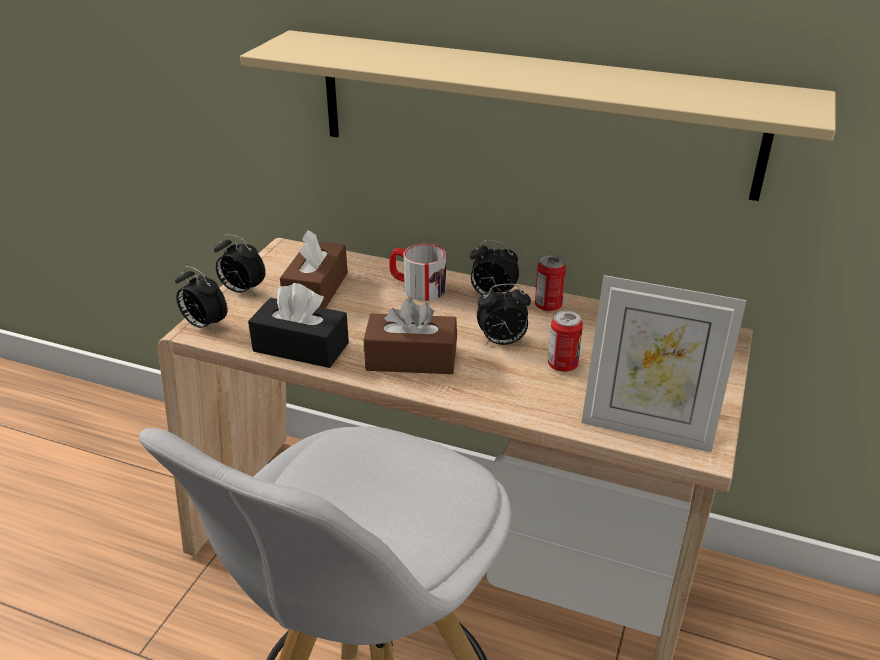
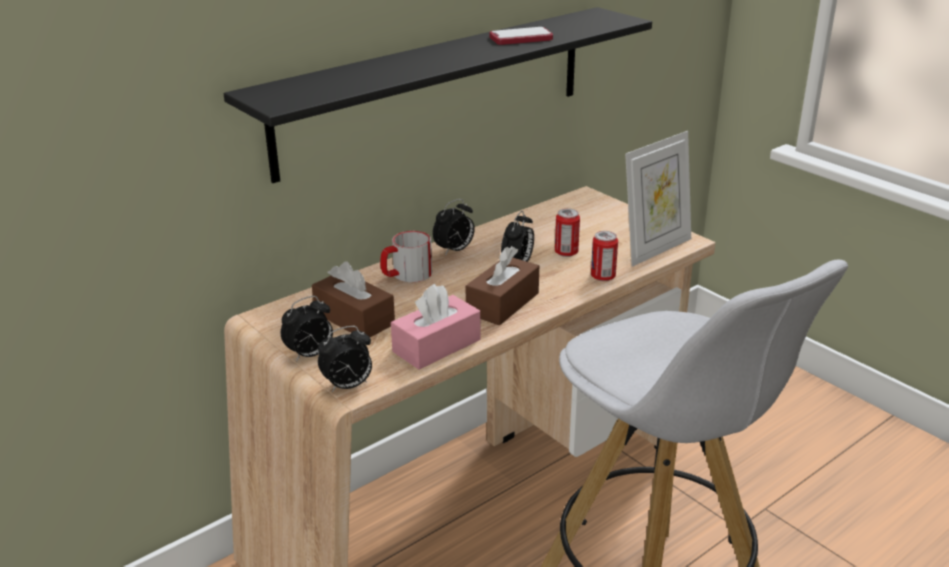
camera: 60 degrees left, 5 degrees down
(301, 347) = (436, 346): black tissue box -> pink tissue box
(532, 113) = (435, 90): beige shelf -> black shelf
(548, 306) = (490, 235): can -> can (603, 277)
(617, 83) = (521, 38): none -> phone

